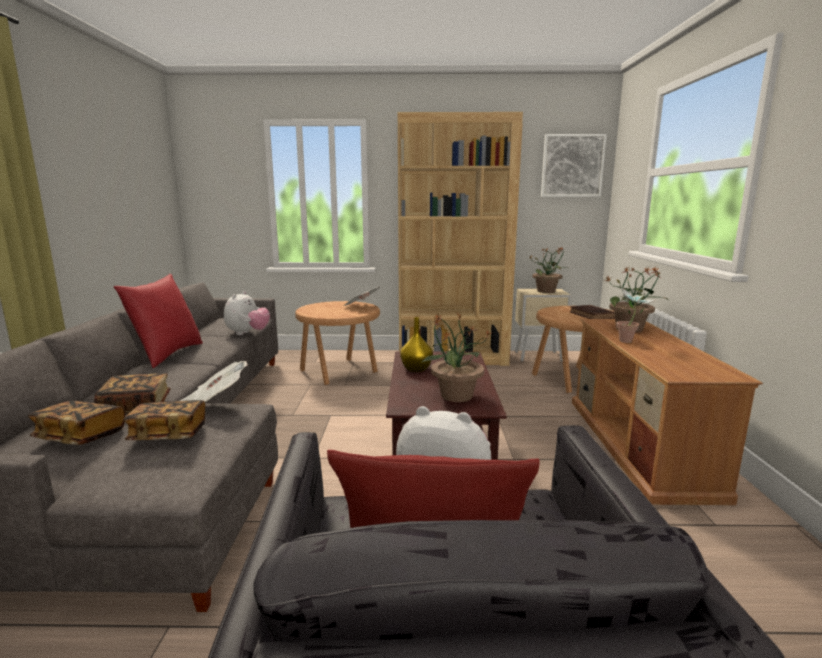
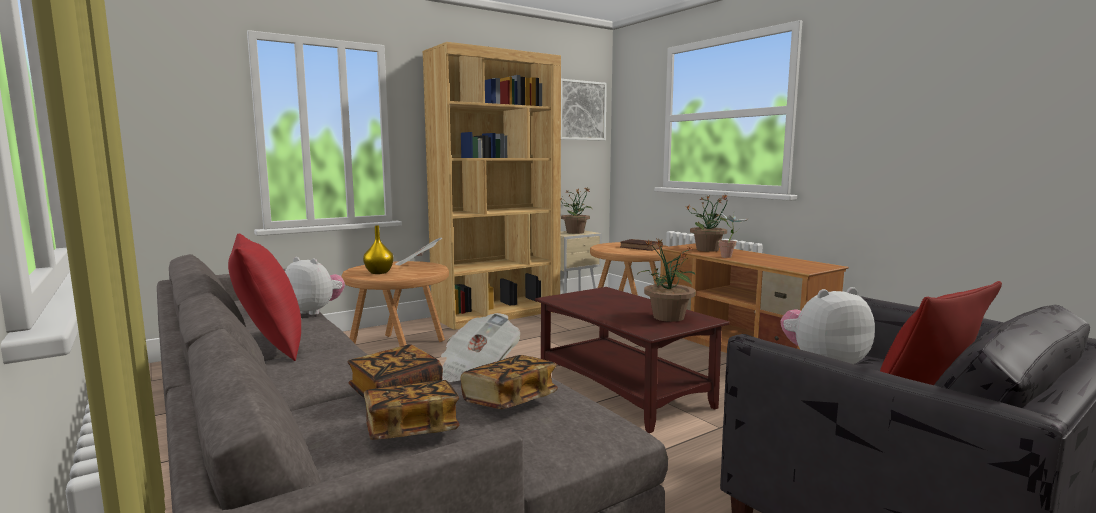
camera: 35 degrees left, 5 degrees down
(247, 333) = (315, 311): plush toy -> plush toy turned 45 degrees counterclockwise
(417, 369) = (591, 306): yellow vase -> yellow vase (379, 272)

